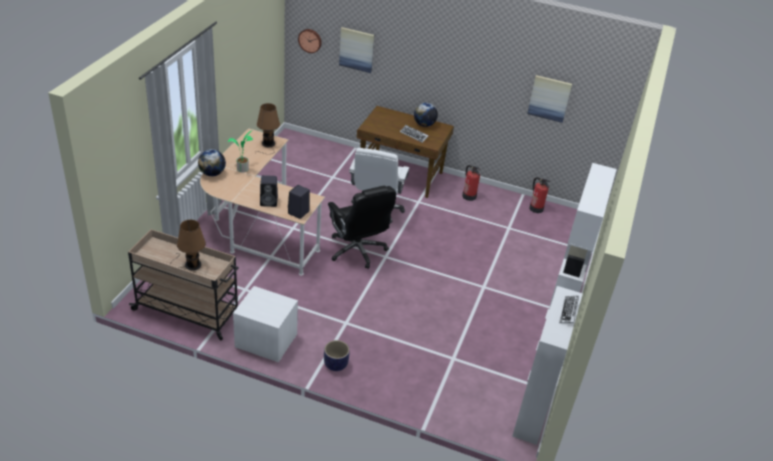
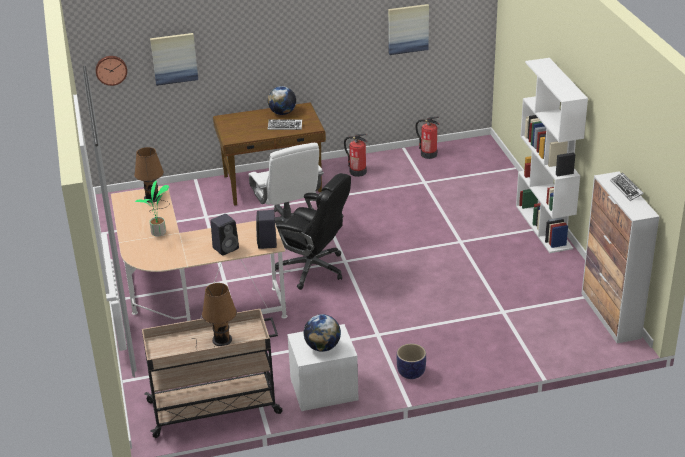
camera: 30 degrees left, 5 degrees down
(212, 173) = (132, 251): globe -> globe (323, 347)

